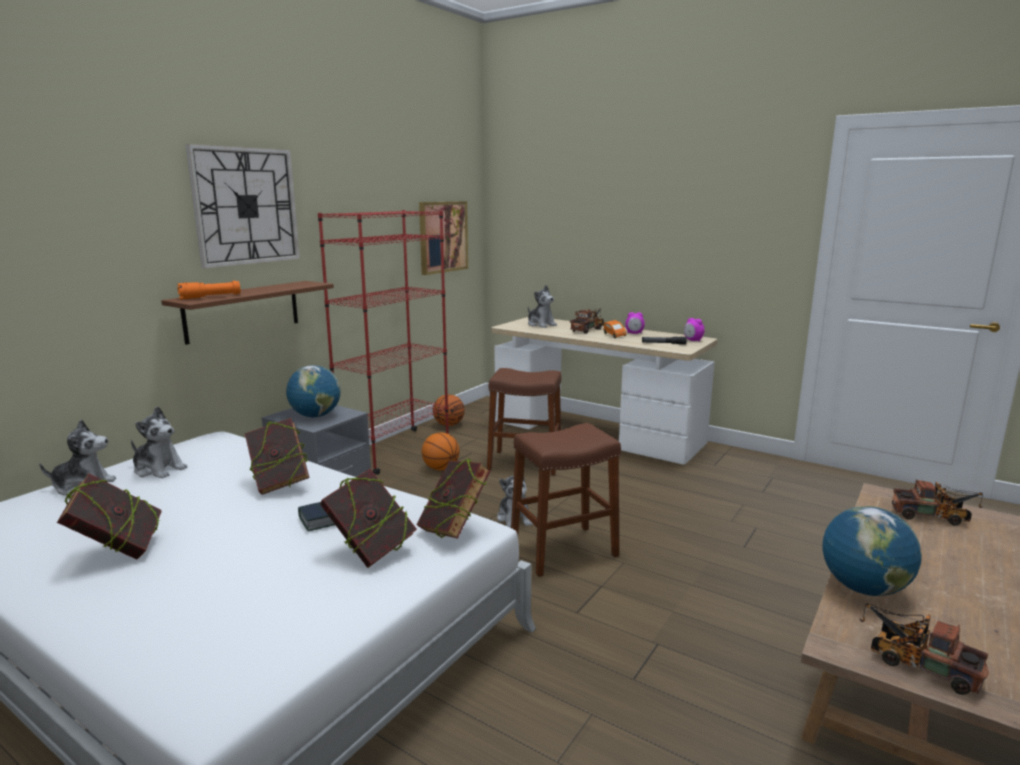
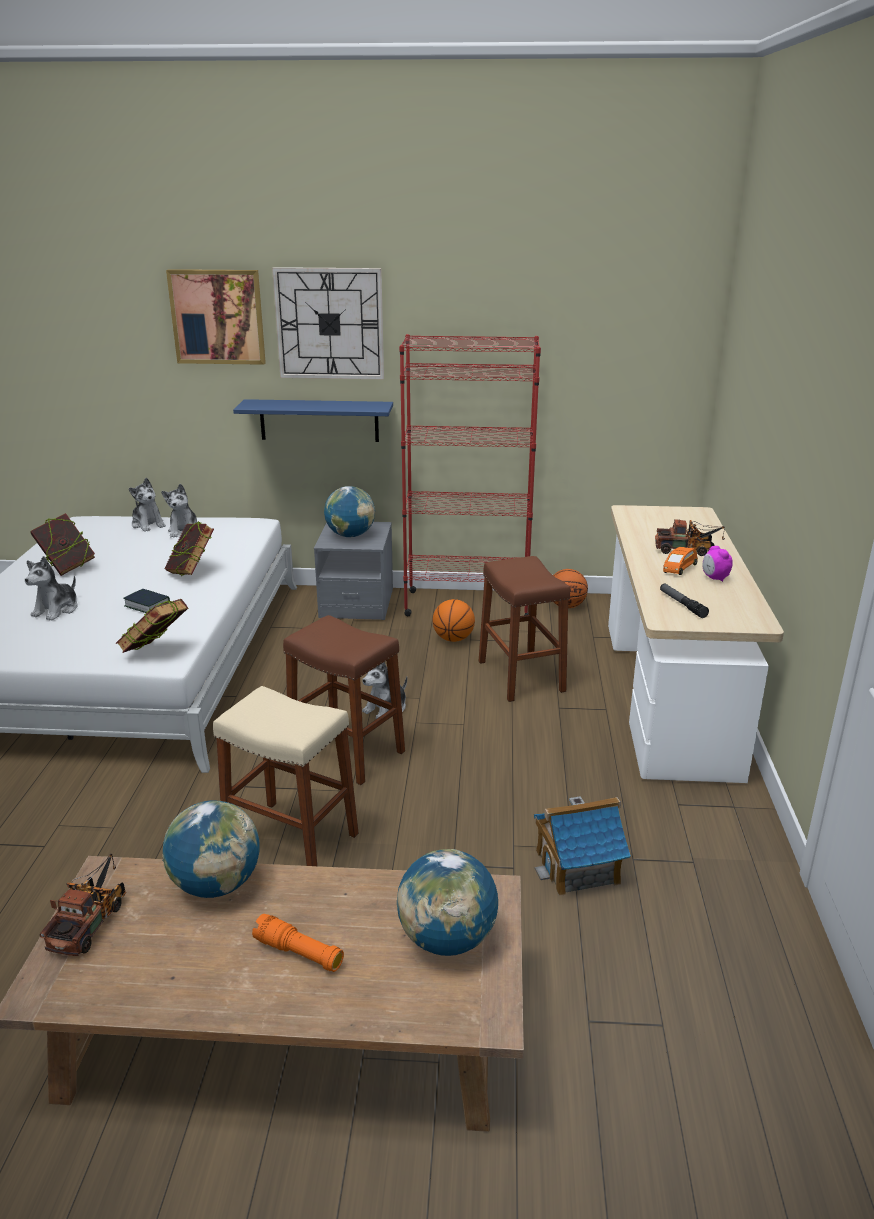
camera: 60 degrees right, 10 degrees up
(210, 297) = (268, 405): orange flashlight -> orange flashlight (299, 953)
(242, 311) = (319, 420): brown shelf -> blue shelf
(371, 552) = (108, 635): book -> none
(443, 237) = (620, 372): picture -> picture (217, 317)
(541, 324) = (669, 523): plush toy -> plush toy (57, 610)
(677, 606) = (291, 840): none -> beige stool
(693, 340) = (736, 619): alarm clock -> none
(764, 508) = (578, 867): none -> toy house
(934, 517) = (447, 939): toy truck -> globe

